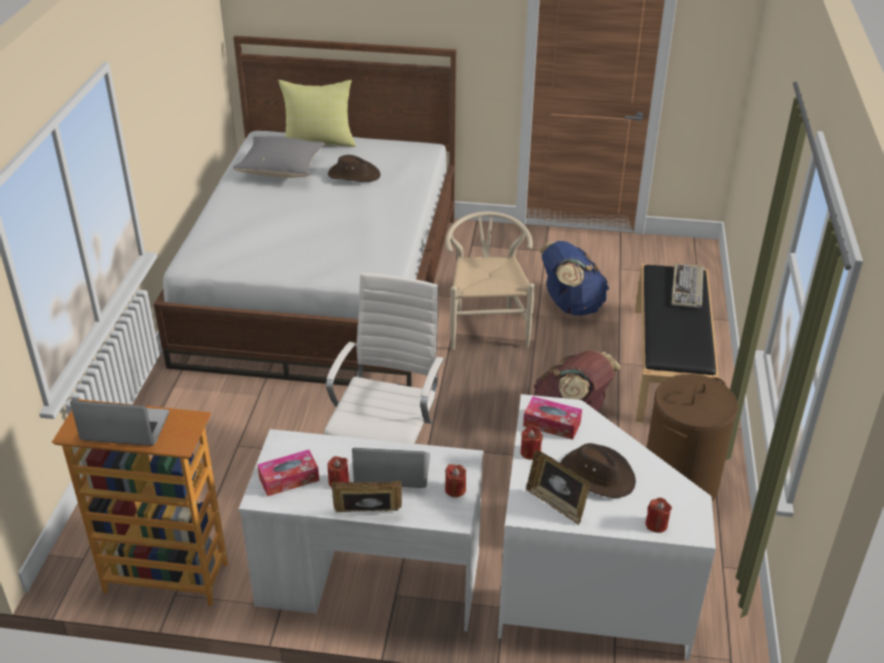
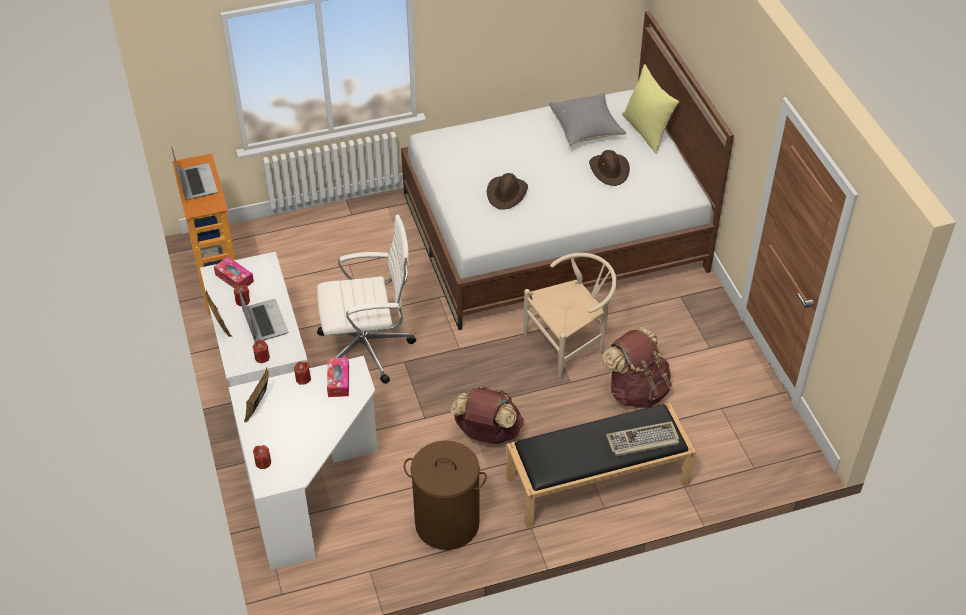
camera: 65 degrees right, 10 degrees up
(570, 306) = (636, 390): blue backpack -> brown backpack
(597, 474) = (297, 419): brown hat -> brown hat (507, 194)

